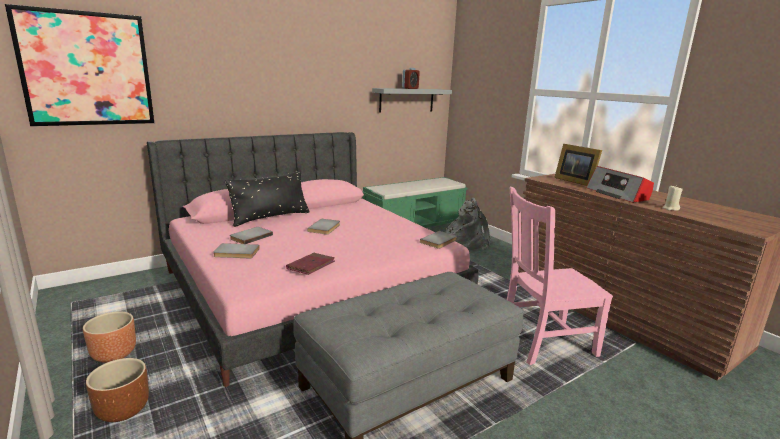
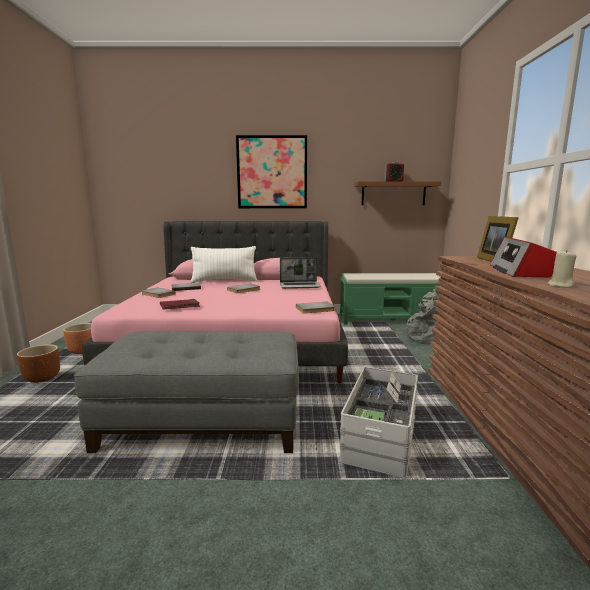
camera: 35 degrees right, 5 degrees down
(87, 69) = (137, 174): picture -> picture (272, 172)
(270, 218) = (224, 281): black pillow -> white pillow
(367, 212) = (300, 286): none -> laptop
(406, 100) = (393, 194): grey shelf -> brown shelf
(543, 342) = (379, 436): pink chair -> grey storage box

